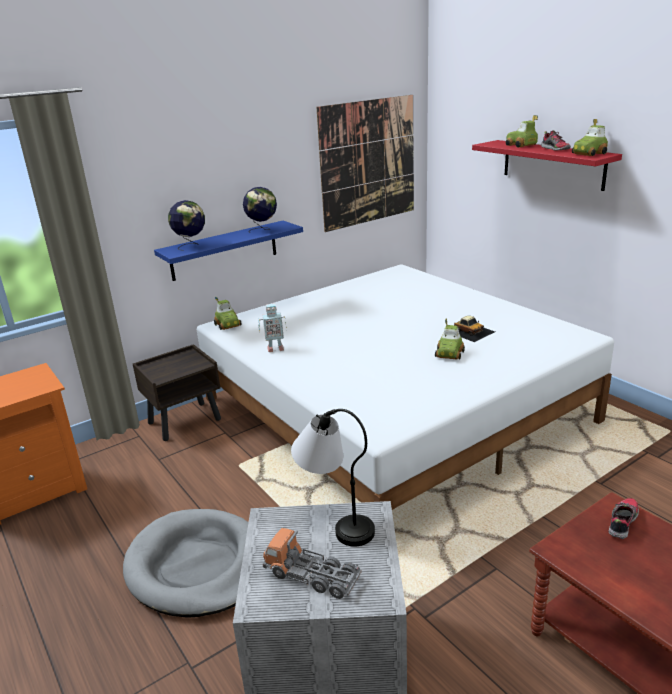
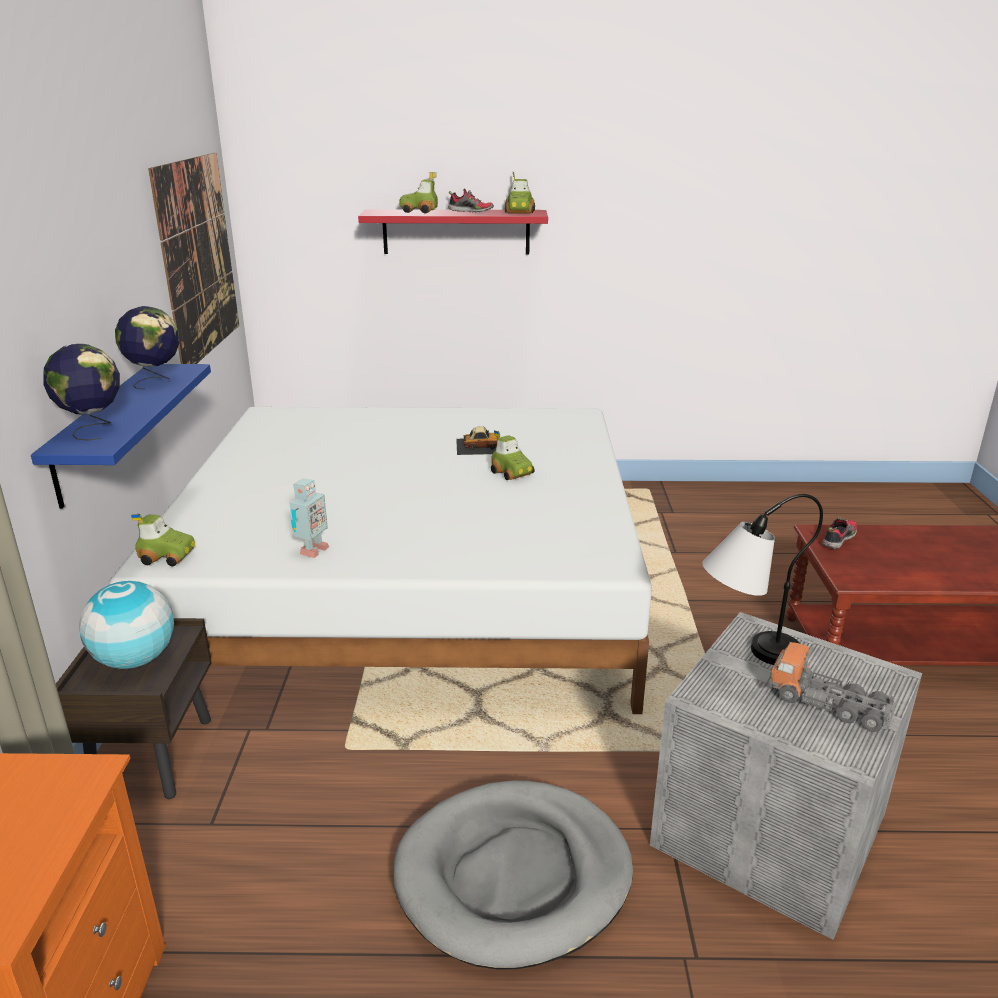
camera: 55 degrees left, 0 degrees up
(174, 366) = (135, 660): none -> globe
(312, 575) = (828, 704): toy truck -> toy truck turned 60 degrees clockwise
(622, 522) = (838, 539): shoe -> shoe turned 60 degrees clockwise

